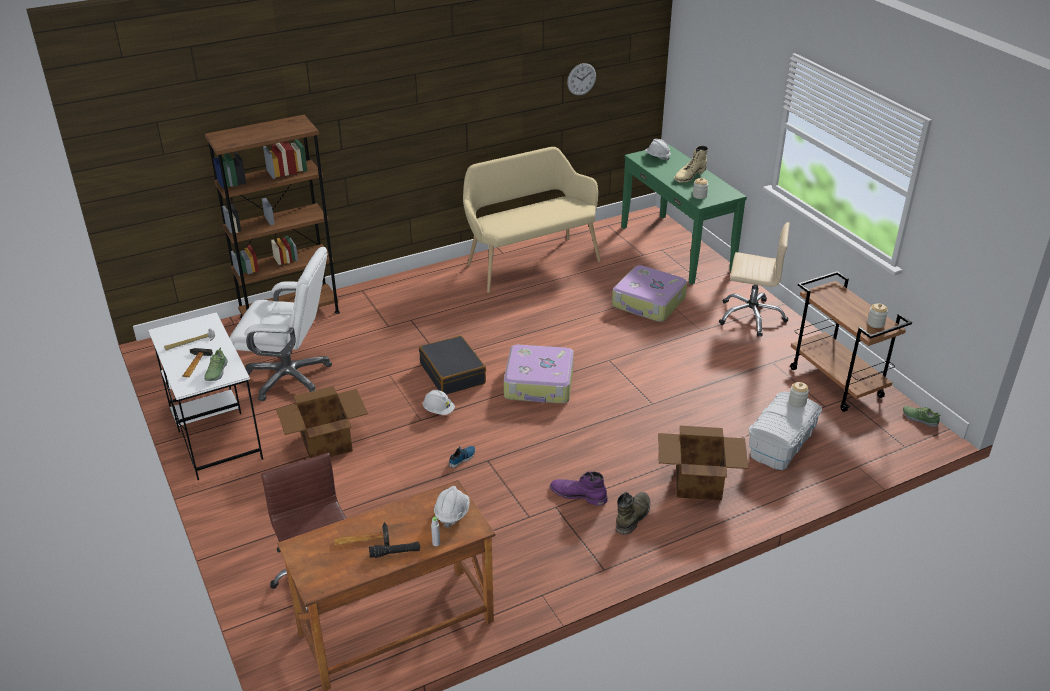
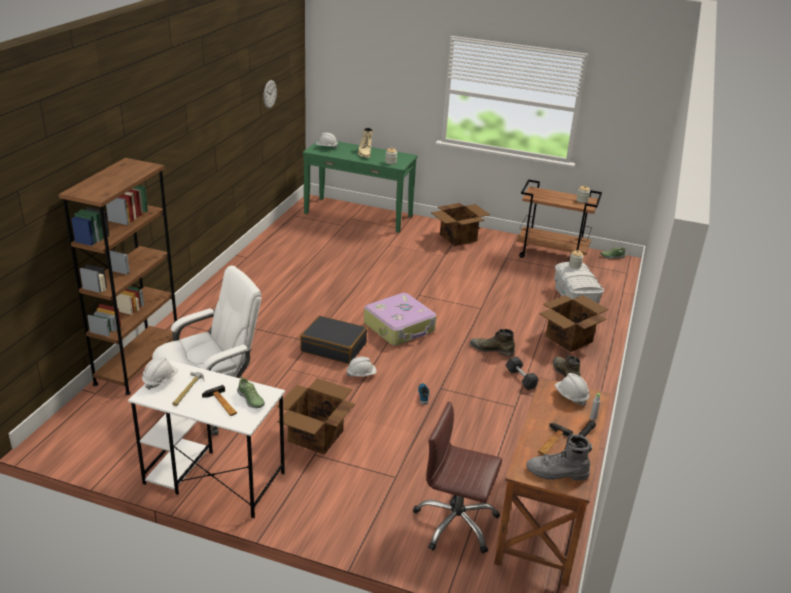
camera: 45 degrees left, 5 degrees down
(186, 325) = (160, 380): none -> white hard hat
(320, 566) = (557, 473): none -> grey boot
(529, 261) = (274, 256): beige bench -> none
(578, 495) = (521, 379): purple boot -> grey dumbbell
(595, 450) = (491, 349): none -> green boot
(648, 303) = (391, 252): suitcase -> none
(751, 316) = (458, 237): beige office chair -> cardboard box

